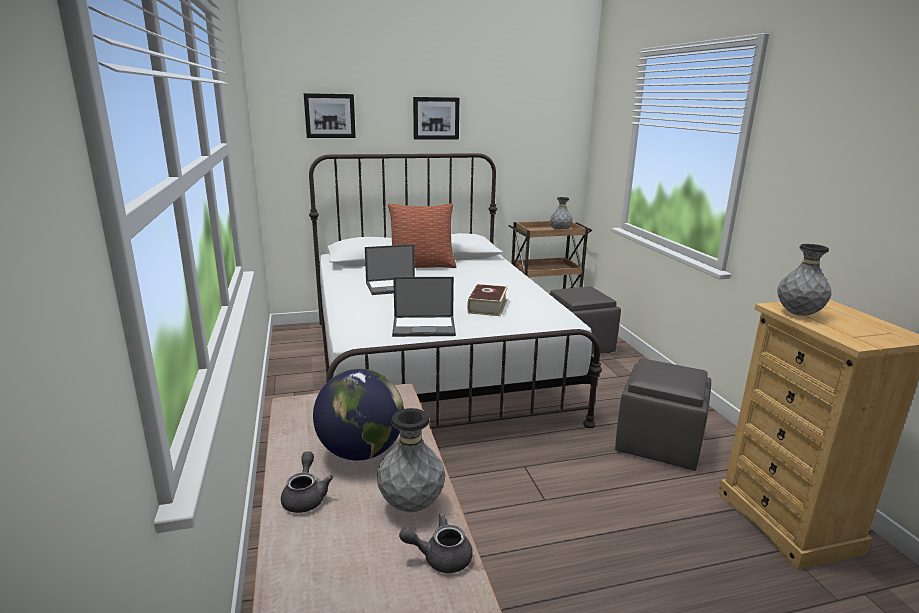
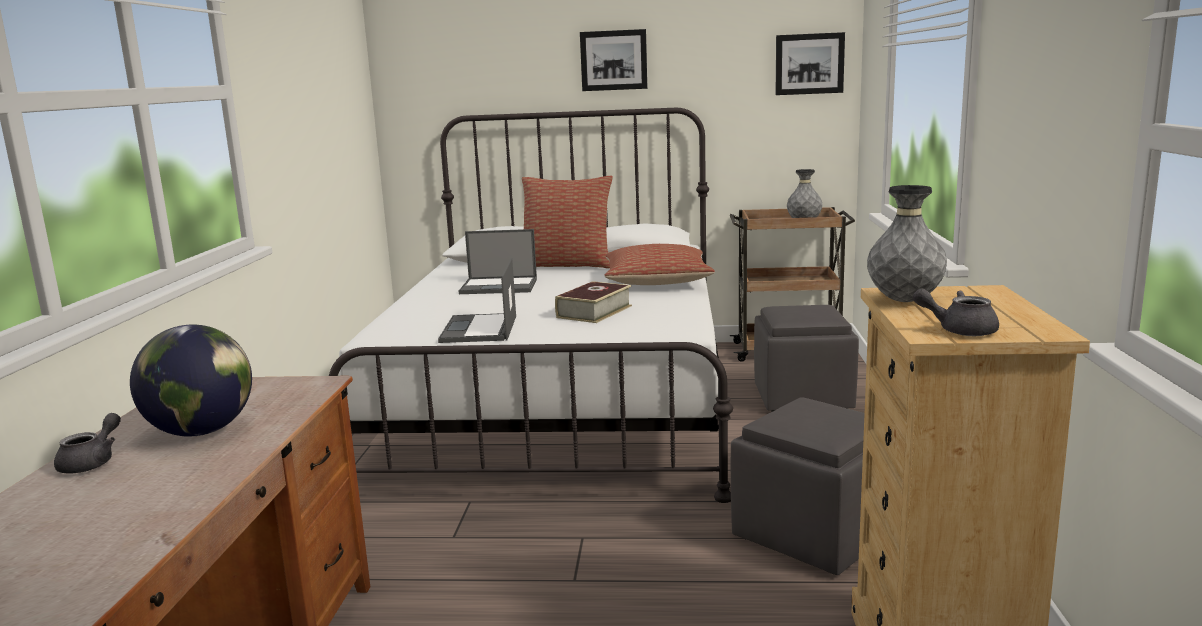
camera: 20 degrees right, 5 degrees down
(330, 116) = (468, 64): picture -> picture (809, 64)
(411, 505) = (184, 482): grey vase -> none
(424, 326) = (479, 329): laptop -> laptop turned 75 degrees clockwise
(440, 557) = (146, 528): grey teapot -> grey teapot (958, 330)
(500, 278) = (657, 281): none -> pillow

